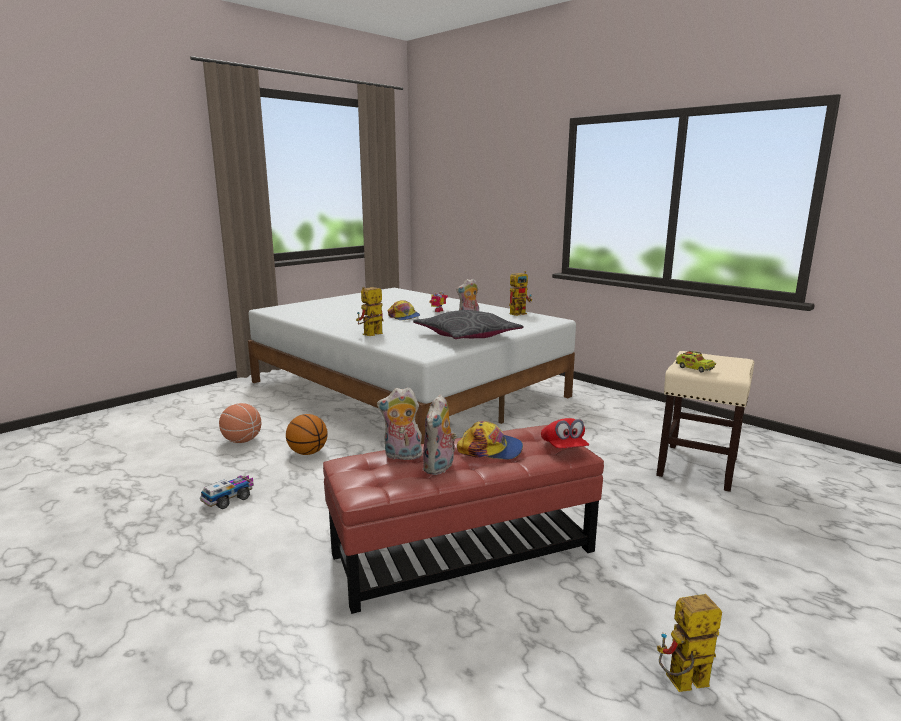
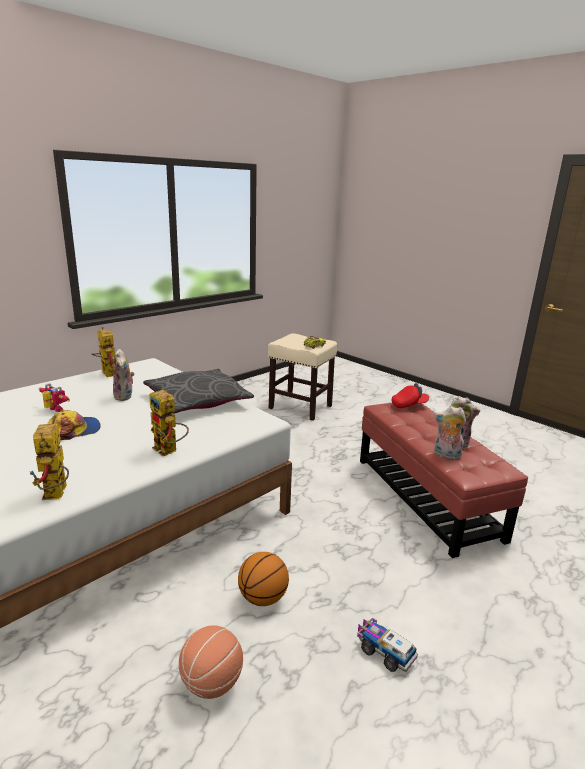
camera: 90 degrees left, 5 degrees up
(402, 456) = (446, 455): plush toy -> plush toy turned 105 degrees clockwise
(491, 449) = (421, 425): cap -> none
(682, 685) = (497, 449): toy robot -> toy robot (56, 495)

